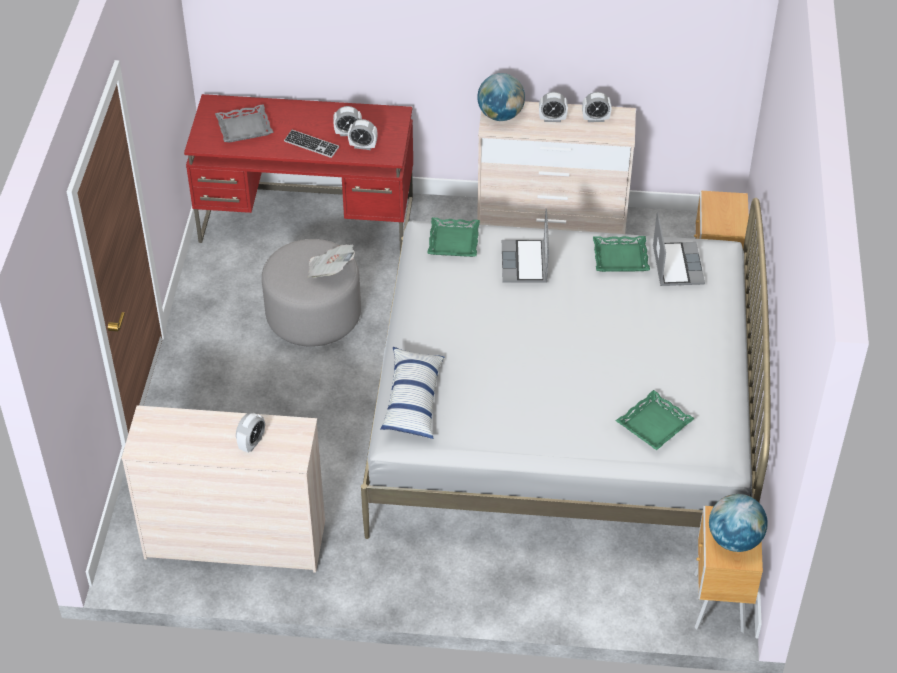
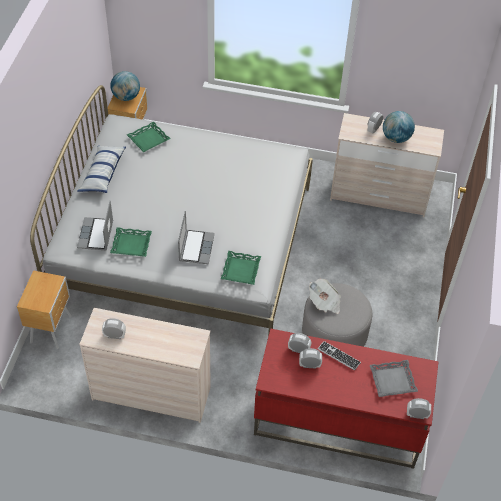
camera: 175 degrees left, 5 degrees up
(413, 400) = (281, 168): pillow -> pillow (102, 174)
(500, 115) = (188, 348): globe -> globe (396, 138)
(552, 119) = (148, 340): alarm clock -> alarm clock (416, 415)

